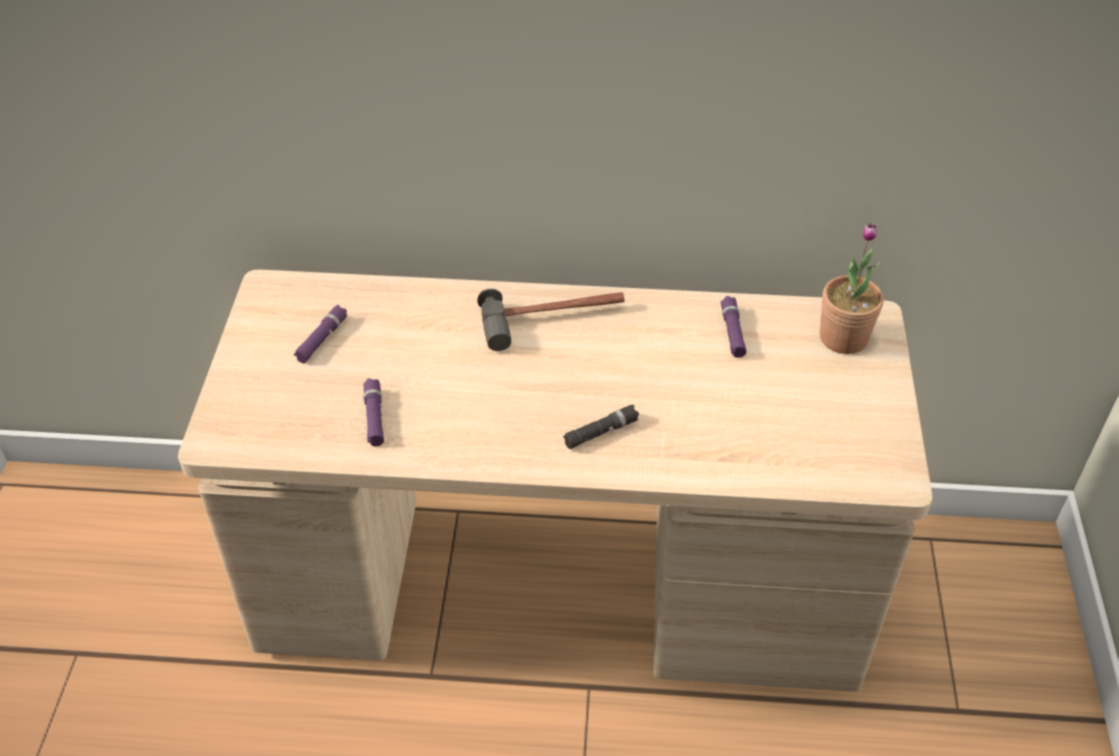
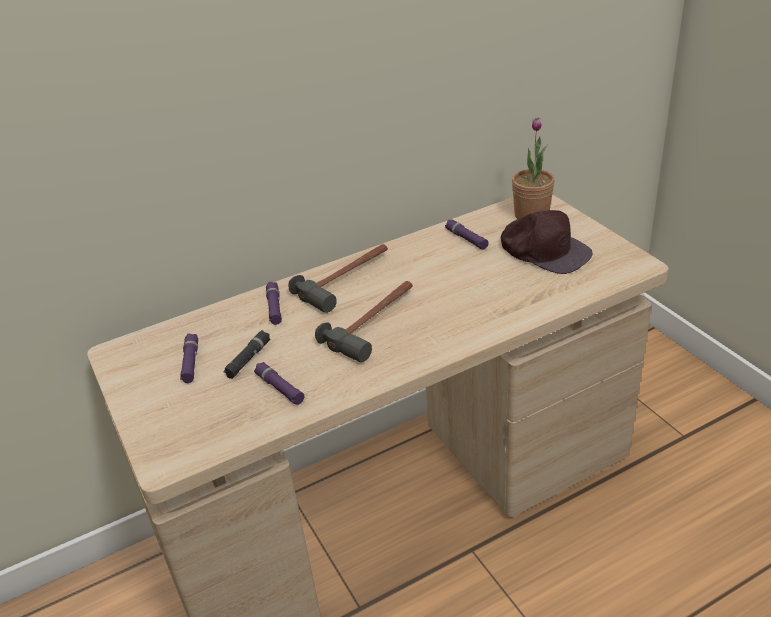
camera: 30 degrees left, 10 degrees down
(451, 315) = (274, 307): none -> purple flashlight
(531, 391) = (375, 323): none -> hammer
(601, 432) = (445, 323): black flashlight -> black flashlight (248, 359)
(805, 397) = (544, 250): none -> brown cap

